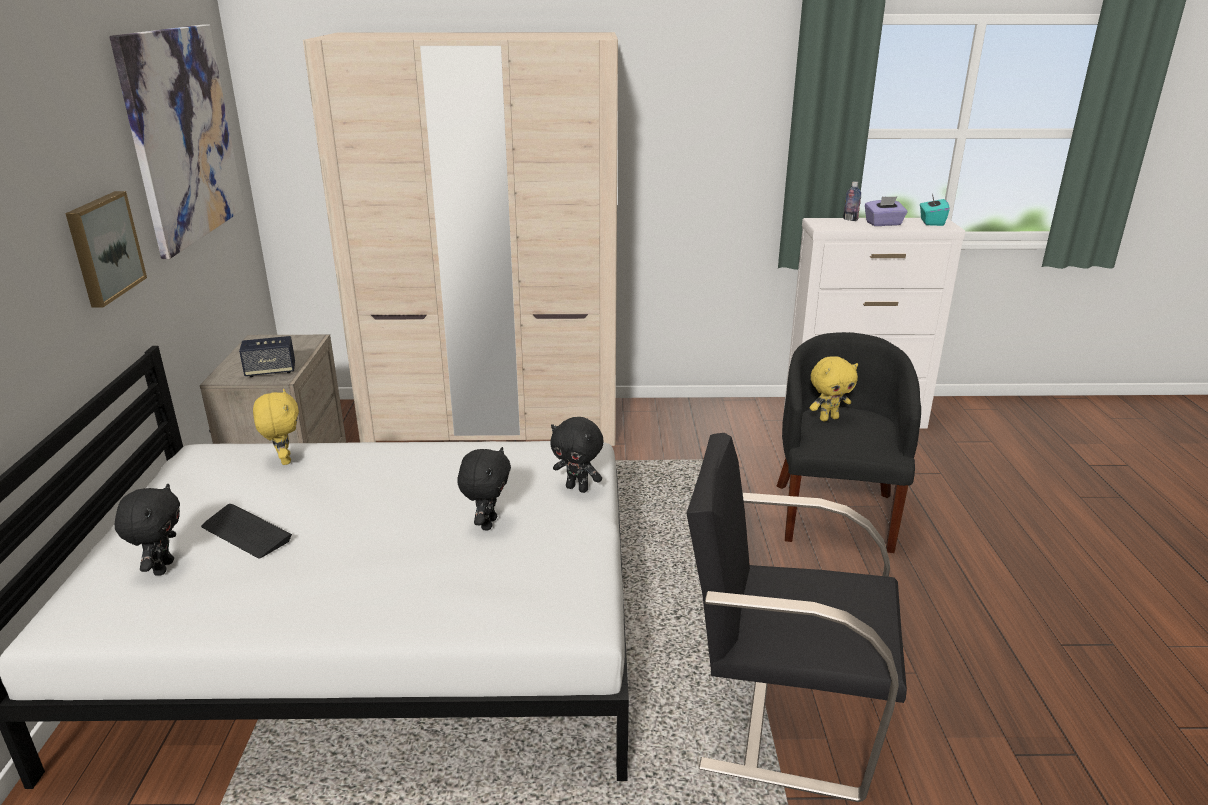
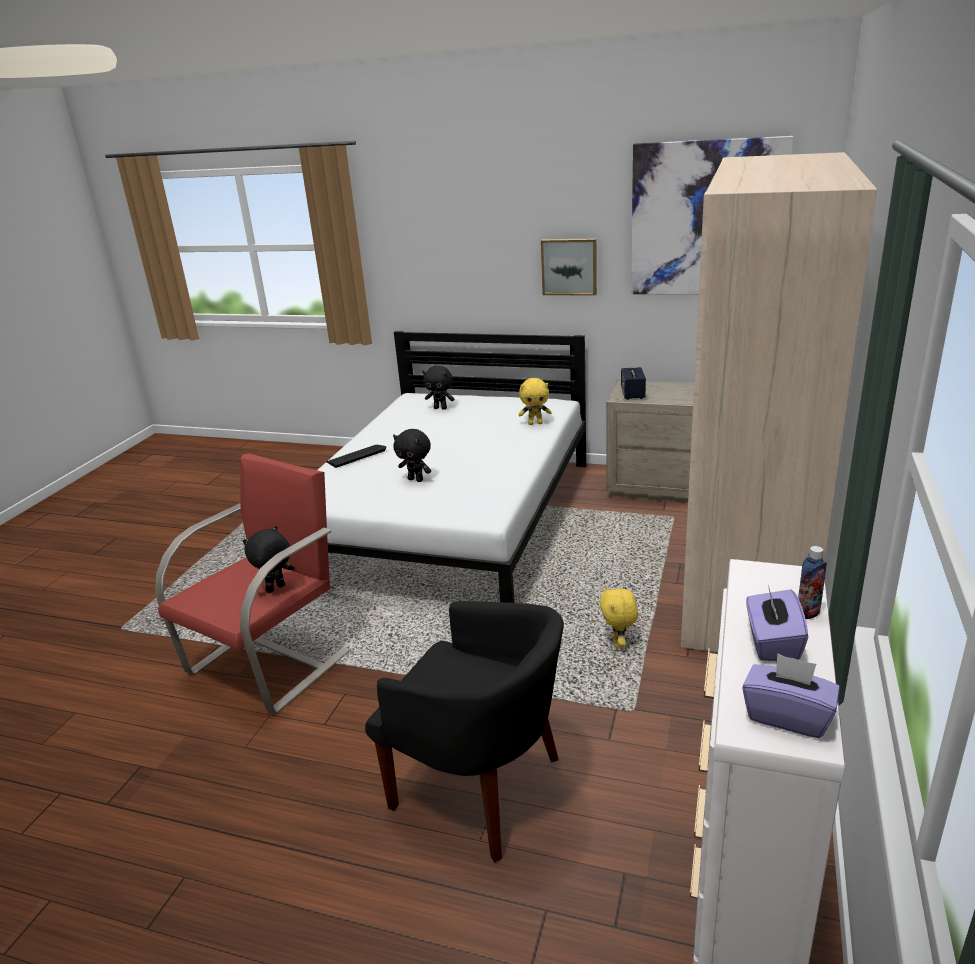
camera: 110 degrees right, 0 degrees up
(246, 533) = (457, 421): keyboard -> keyboard (356, 456)
(578, 488) = (435, 510): black plush toy -> black plush toy (276, 589)
(782, 714) = (270, 661): black armchair -> red armchair
(828, 418) = (484, 673): yellow plush toy -> yellow plush toy (618, 643)
(931, 222) = (787, 716): turquoise tissue box -> purple tissue box

